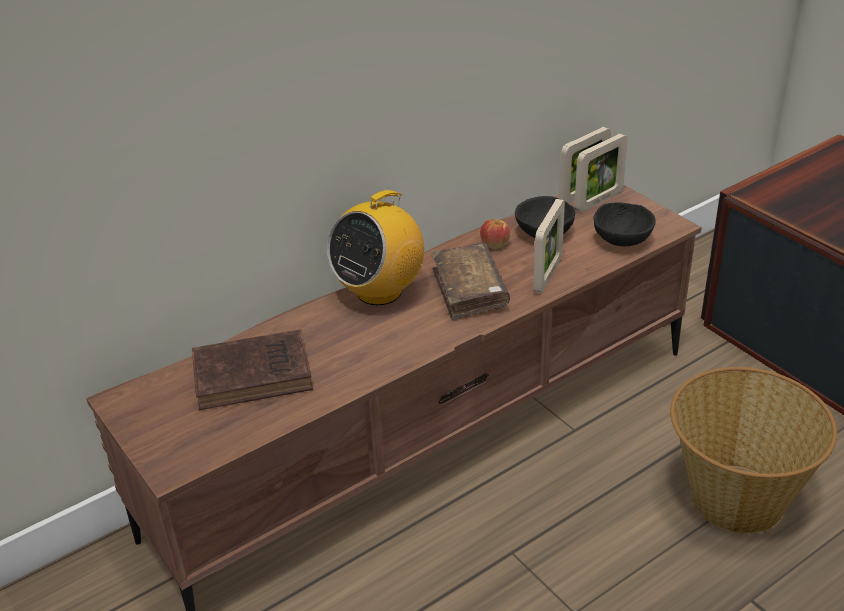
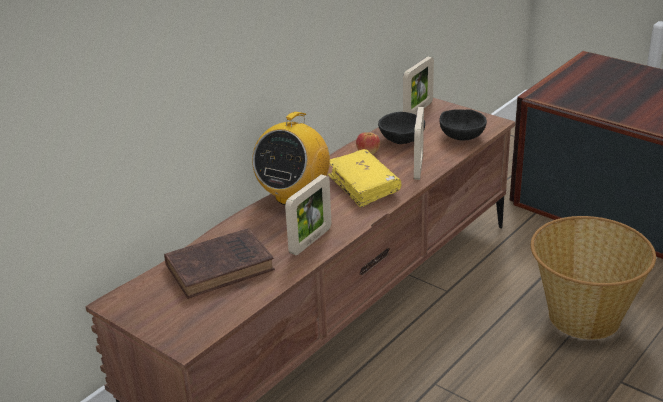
camera: 15 degrees left, 5 degrees down
(469, 290) = (363, 185): brown book -> yellow book
(598, 201) = (432, 113): picture frame -> picture frame (310, 241)

